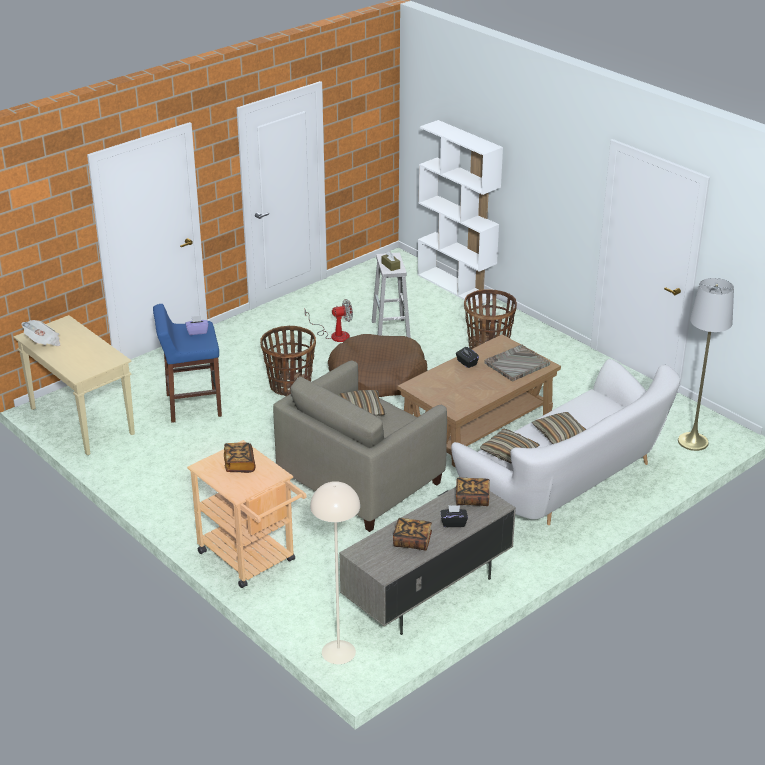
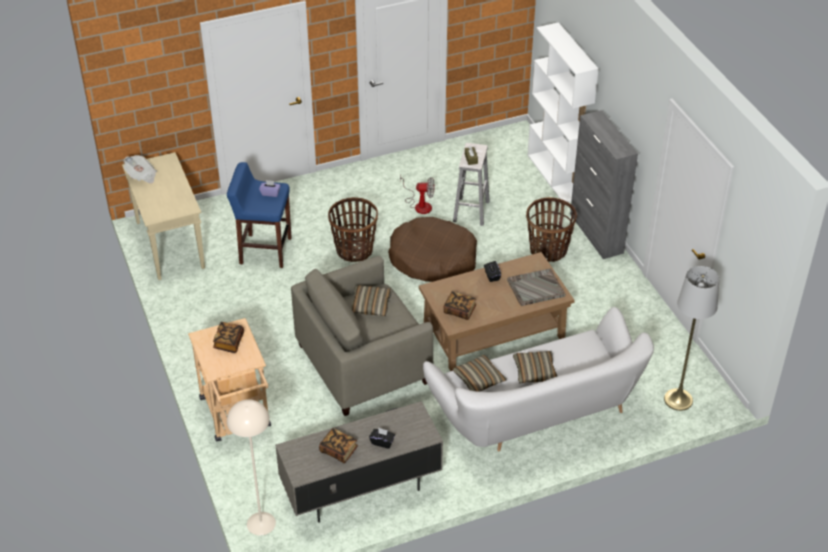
camera: 20 degrees right, 10 degrees up
(472, 499) = (411, 422): book -> book (459, 311)
(526, 325) = (596, 234): none -> grey cabinet

